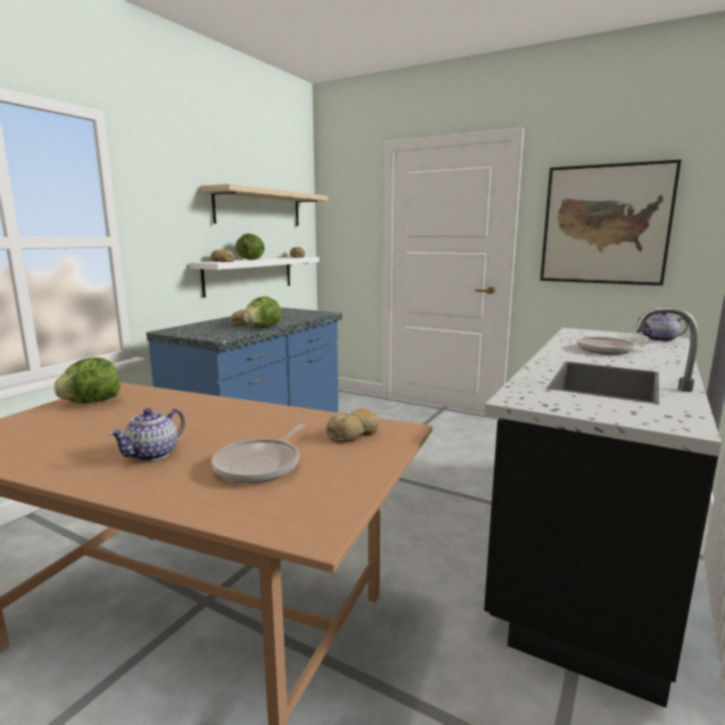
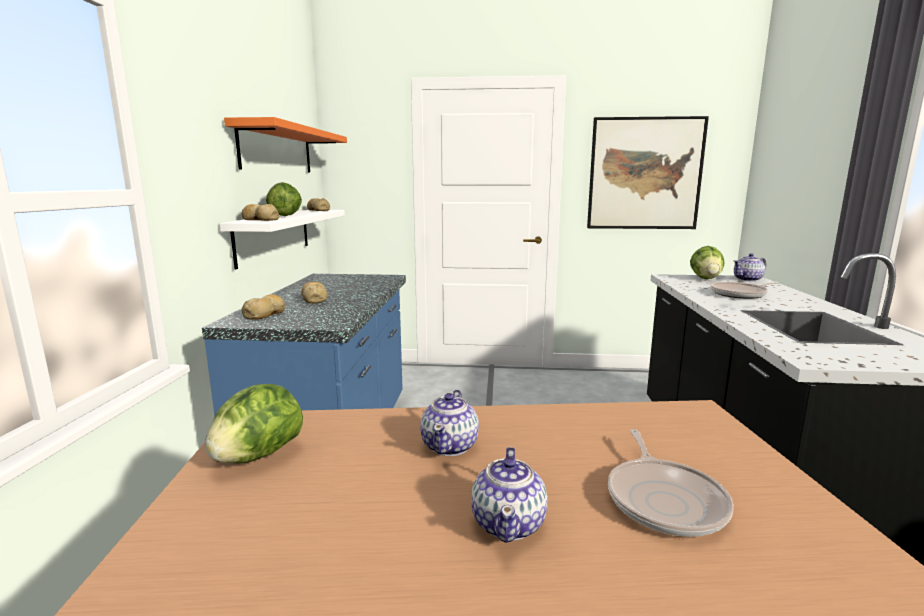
camera: 25 degrees left, 0 degrees up
(193, 416) = (450, 446): none -> teapot
(259, 208) = (277, 150): beige shelf -> orange shelf
(262, 327) = (356, 303): lettuce -> lettuce (706, 278)
(354, 434) = (670, 428): bread -> bread (265, 314)

